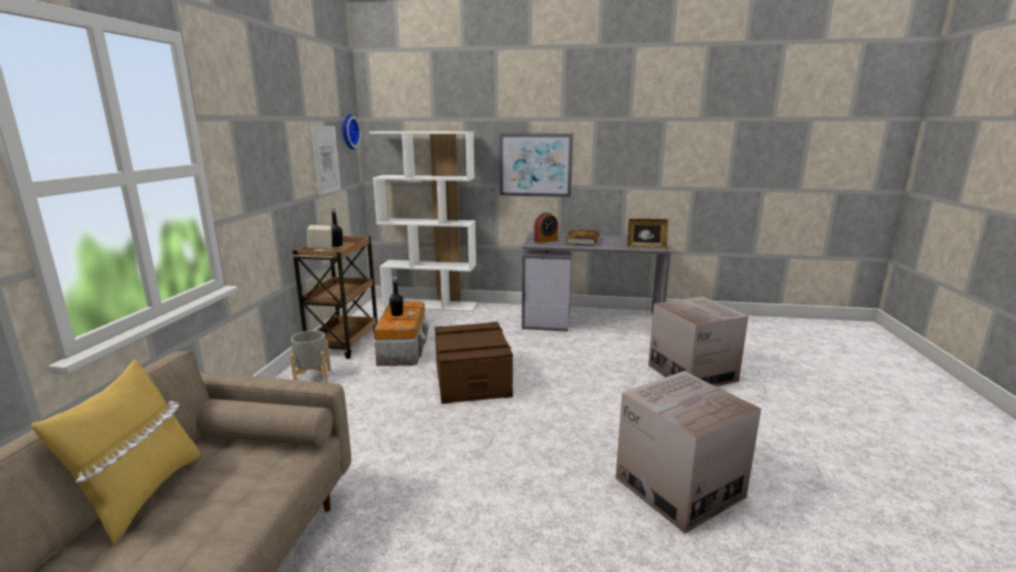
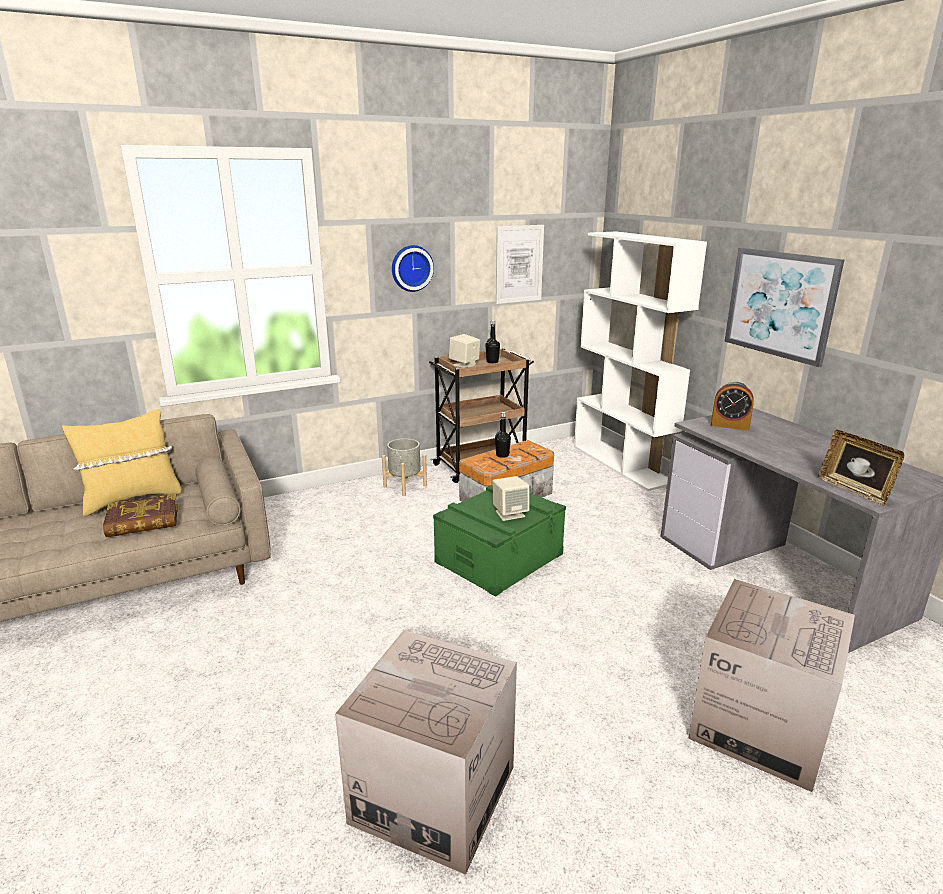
camera: 55 degrees right, 5 degrees up
(348, 132) = (574, 231): wall clock -> wall clock (411, 268)
(472, 379) = (499, 558): brown storage box -> green storage box
(481, 338) = (510, 514): none -> beige speaker
(583, 241) = (783, 444): book -> book (143, 521)

